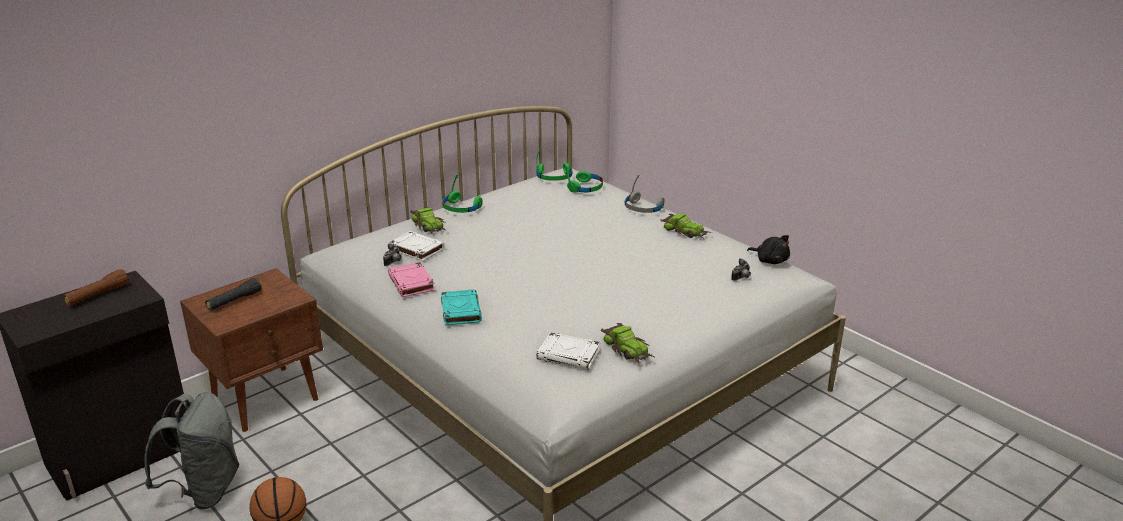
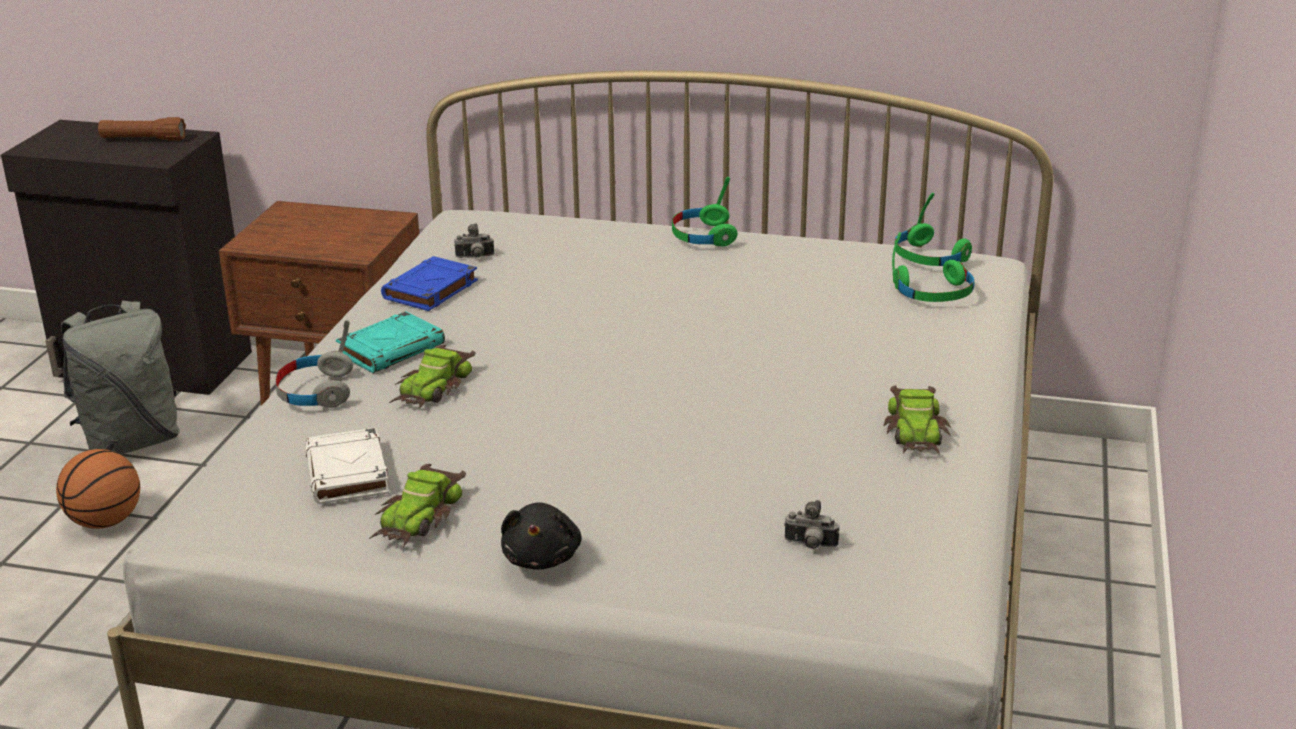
camera: 55 degrees right, 0 degrees up
(234, 301) = (308, 225): black flashlight -> none
(412, 283) = (430, 290): pink book -> blue book
(416, 249) = (531, 256): white book -> none
(429, 225) = (614, 236): toy car -> toy car (434, 387)
(643, 208) = (942, 364): grey headphones -> grey headphones (315, 392)
(770, 260) = (940, 557): black plush toy -> black plush toy (542, 557)

